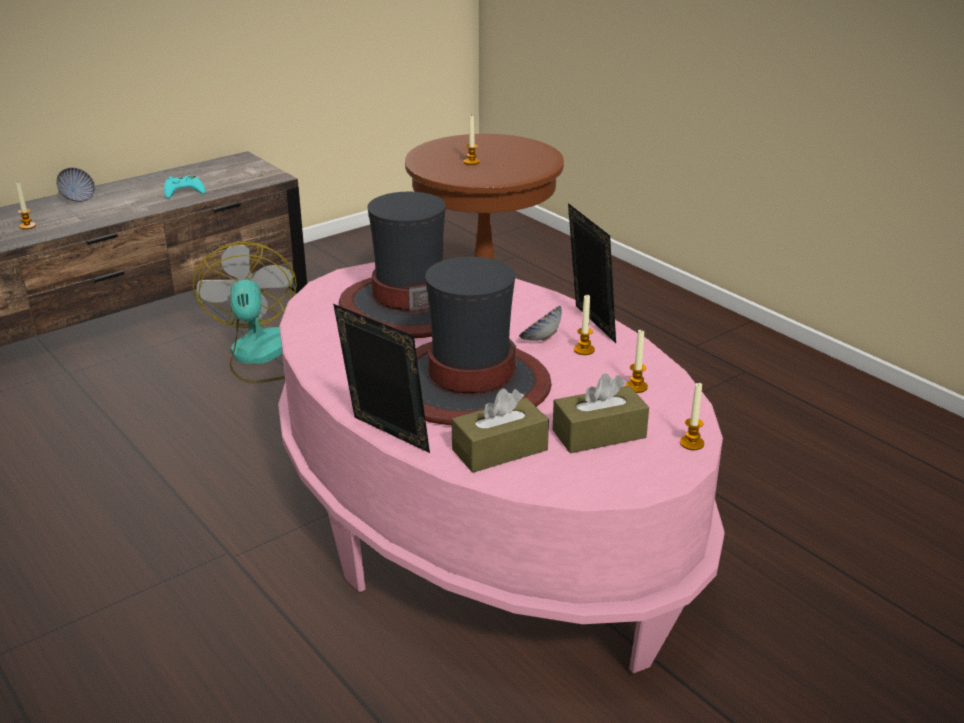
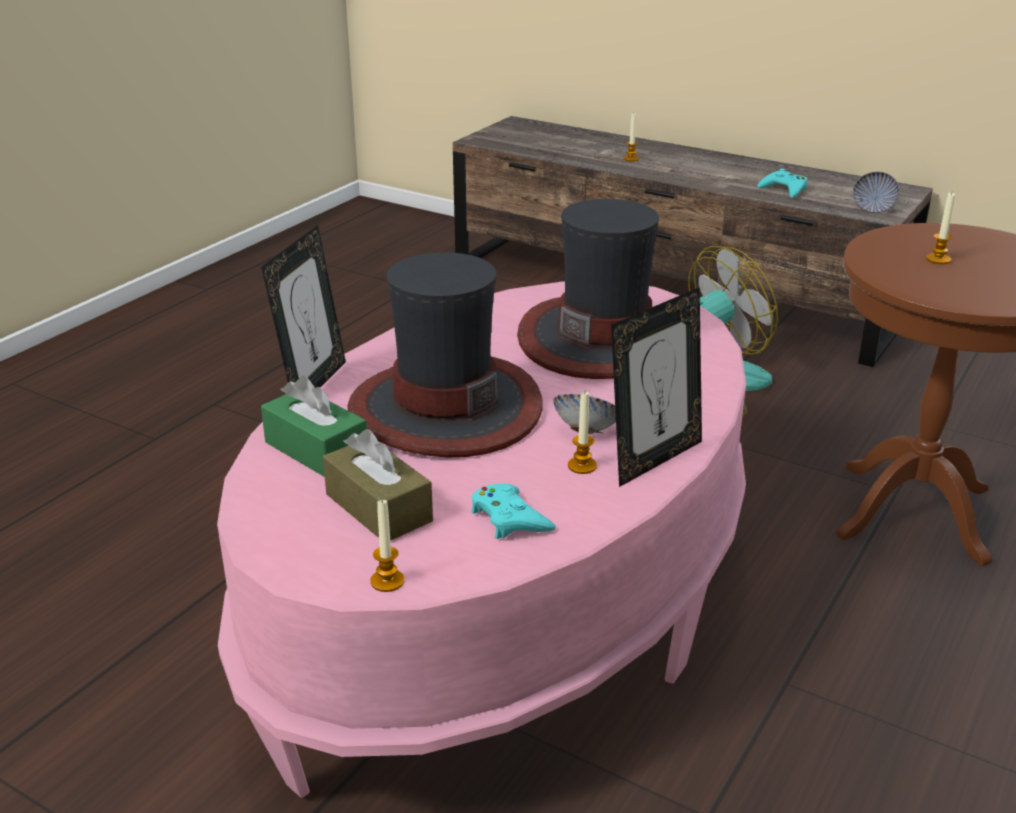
camera: 70 degrees right, 0 degrees up
(78, 198) = (710, 158): bowl -> bowl (873, 209)
(499, 450) = (316, 450): brown tissue box -> green tissue box
(636, 387) = (509, 519): candle -> turquoise game controller

